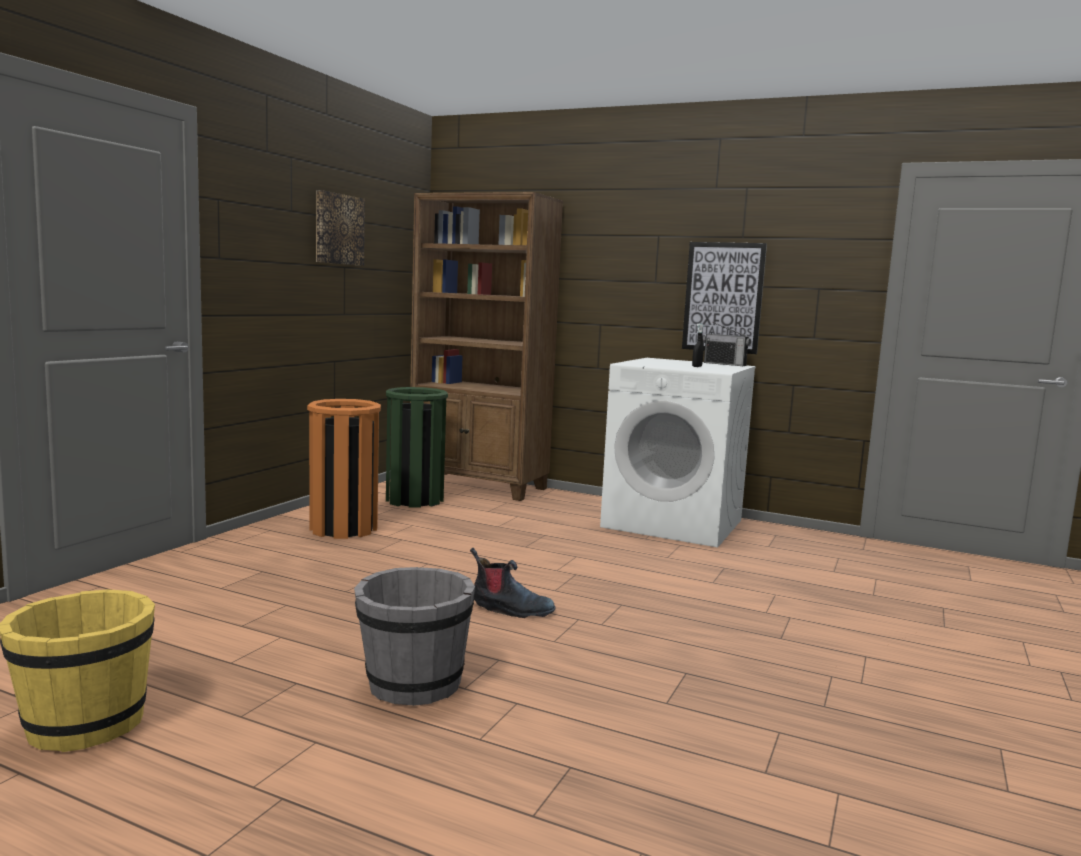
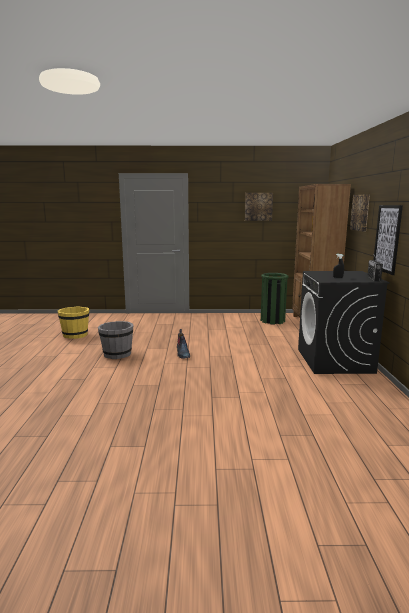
camera: 65 degrees right, 5 degrees up
(343, 528) = (223, 321): orange trash can -> none
(611, 254) = (361, 212): none -> picture
(674, 523) = (335, 361): white washing machine -> black washing machine

